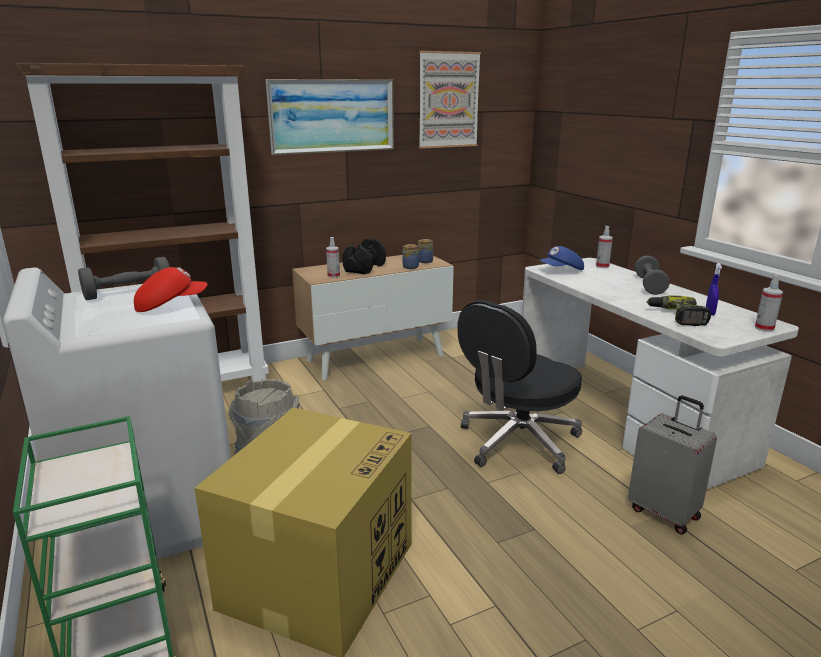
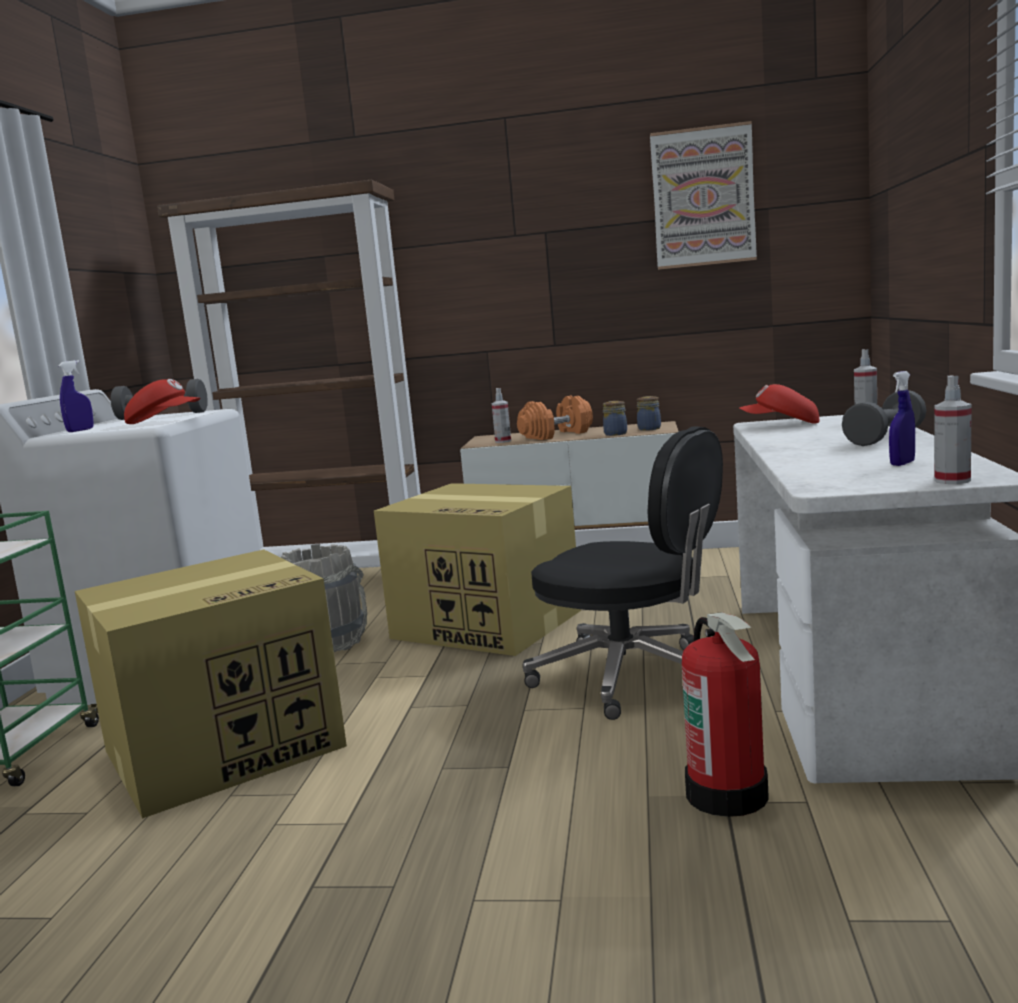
camera: 35 degrees right, 10 degrees down
(96, 324) = (80, 430): none -> blue spray bottle
(332, 116) = (526, 235): picture -> none
(365, 268) = (556, 435): black dumbbell -> orange dumbbell
(373, 416) = (489, 624): none -> cardboard box
(517, 442) = (631, 677): black office chair -> black office chair turned 135 degrees counterclockwise
(561, 271) = (781, 425): blue cap -> red cap
(664, 512) = (728, 794): grey suitcase -> fire extinguisher
(677, 317) = (825, 467): power drill -> none

